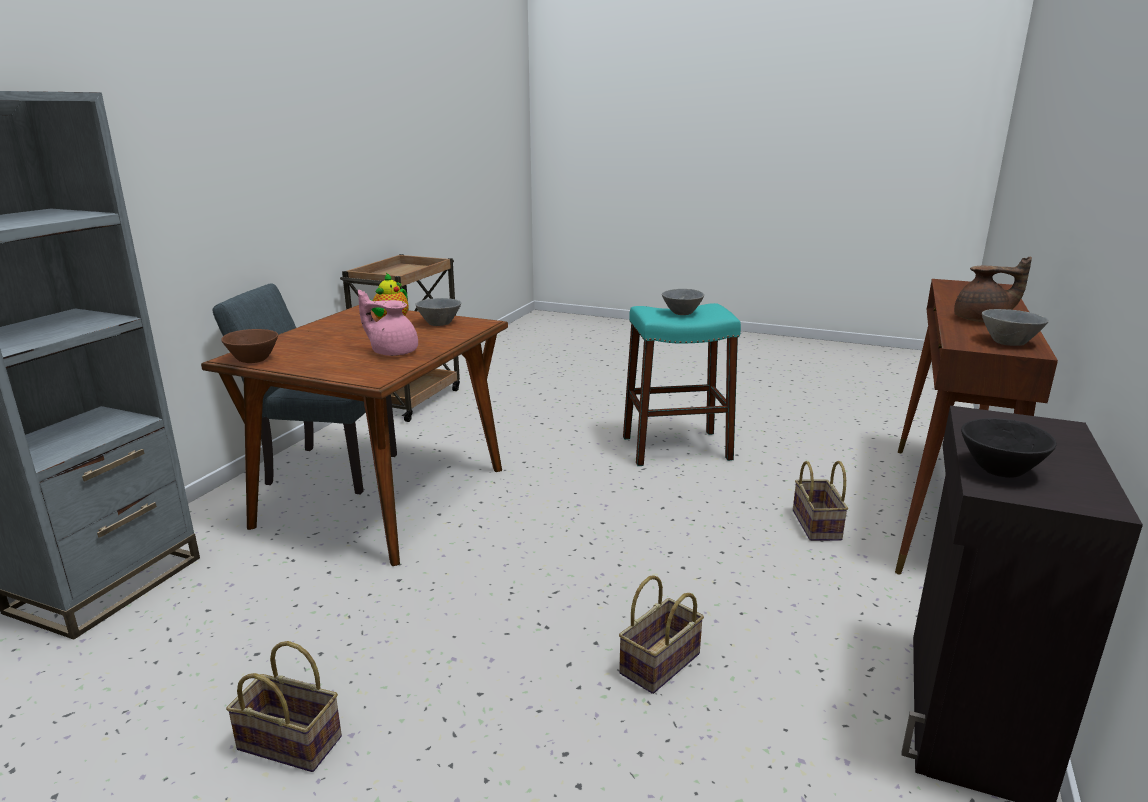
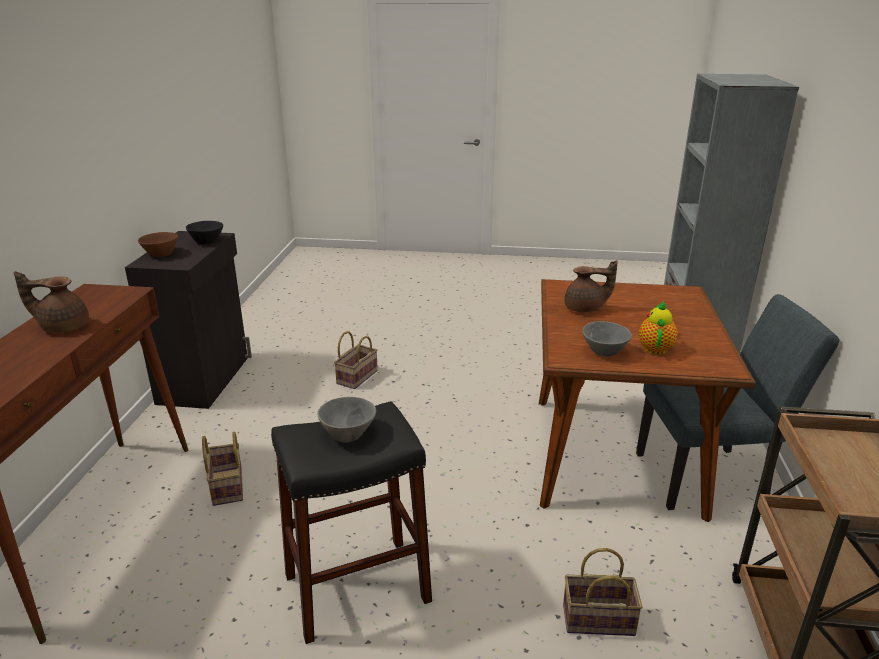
camera: 165 degrees right, 5 degrees up
(252, 360) = (669, 289): brown bowl -> brown bowl (161, 254)
(293, 742) = (504, 334): basket -> basket (596, 621)
(393, 352) = (585, 309): pink teapot -> brown teapot
(676, 448) = (356, 588): turquoise stool -> black stool
(1010, 342) = (88, 297): grey bowl -> none

